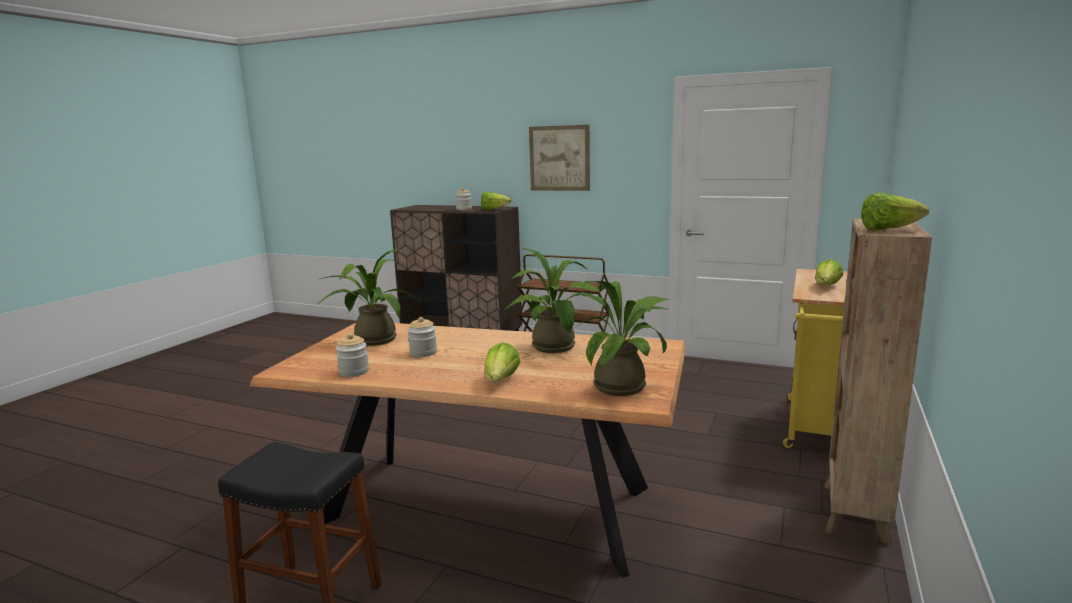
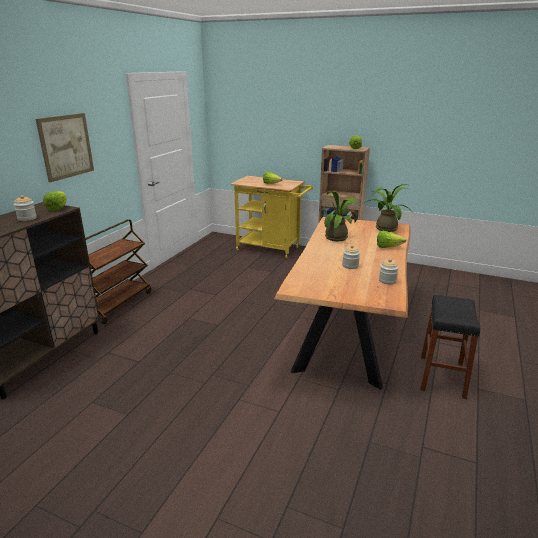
camera: 90 degrees left, 10 degrees up
(371, 339) = (325, 283): potted plant -> none

